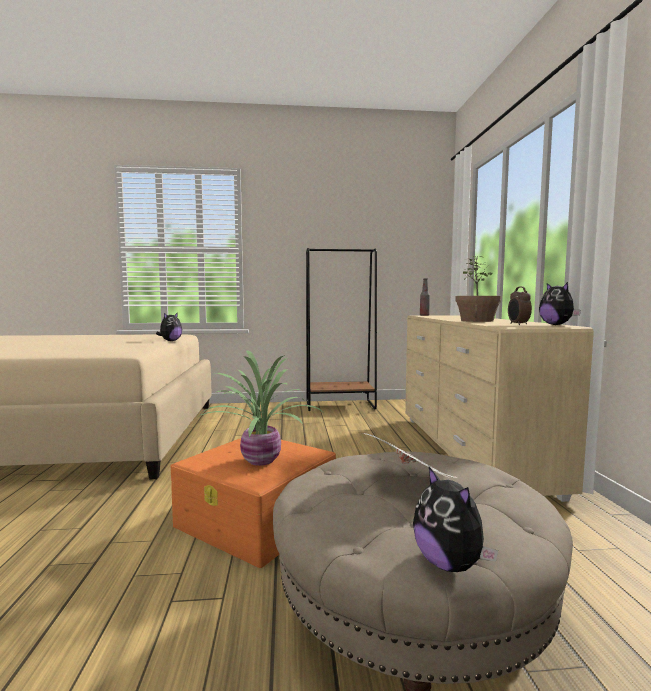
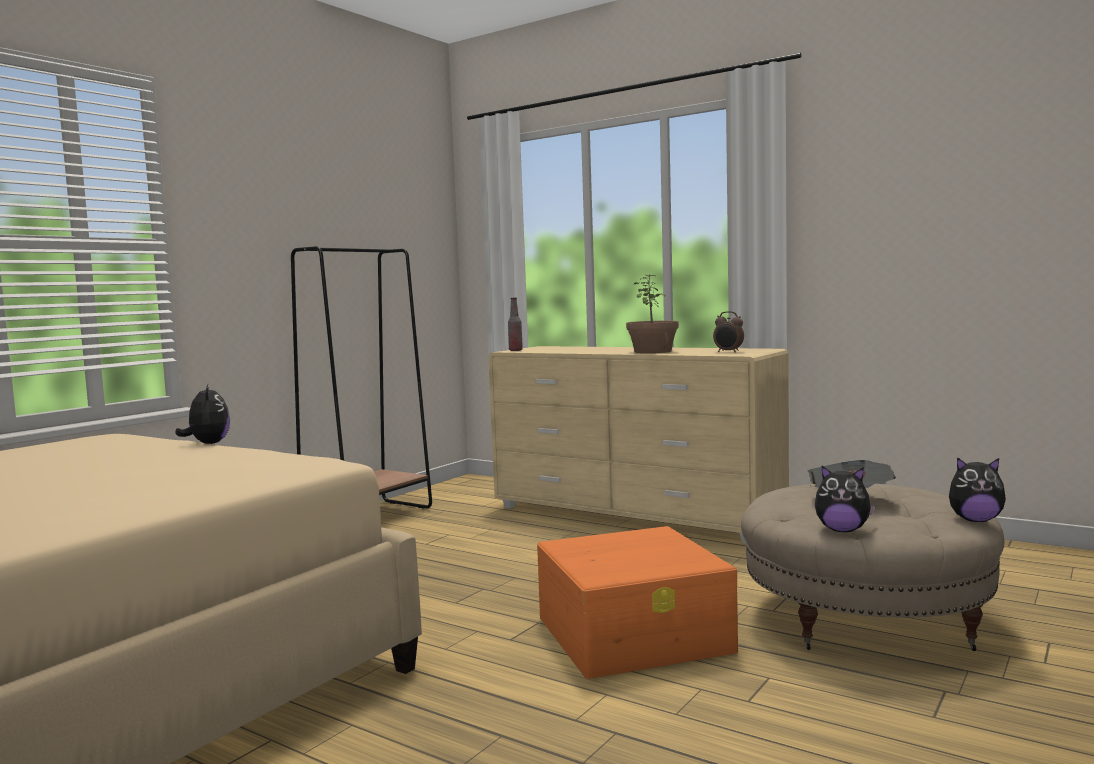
camera: 50 degrees left, 0 degrees up
(259, 461) = (649, 553): potted plant -> none
(557, 325) = (752, 349): plush toy -> plush toy (842, 530)

